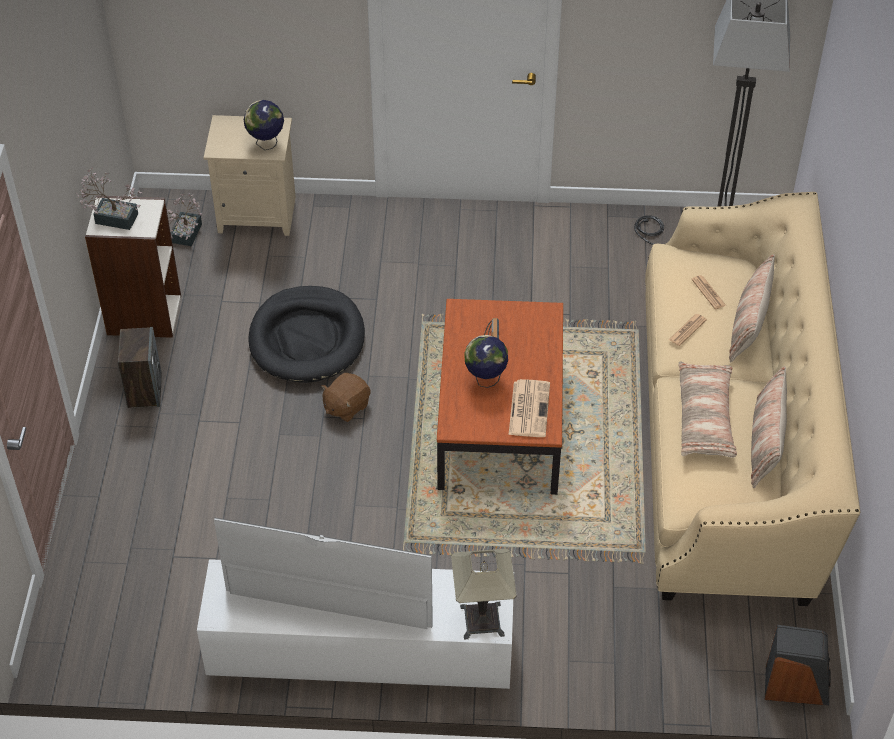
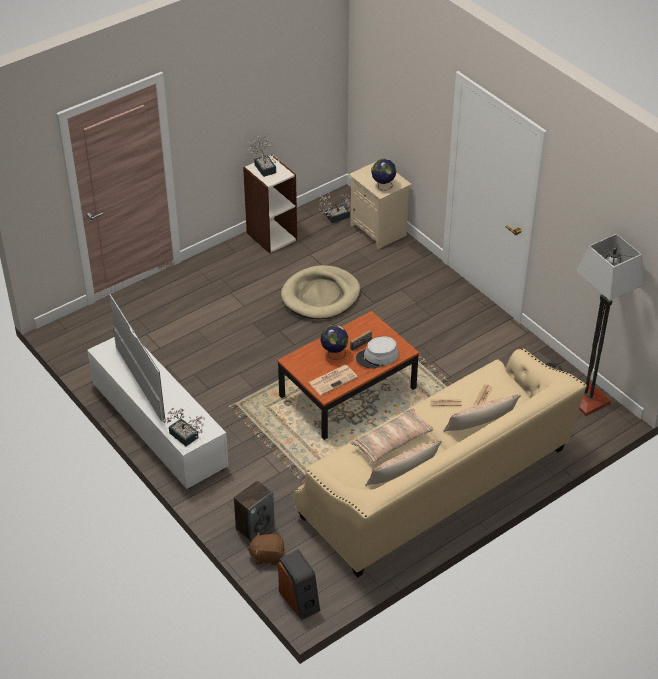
camera: 50 degrees right, 5 degrees down
(144, 390) = (228, 265): speaker -> speaker (255, 526)
(307, 338) = (320, 296): black dog bed -> beige dog bed
(346, 406) = (294, 334): brown plush toy -> brown plush toy (267, 556)
(482, 620) = (185, 437): table lamp -> potted plant
(532, 343) = (377, 357): none -> grey hat

